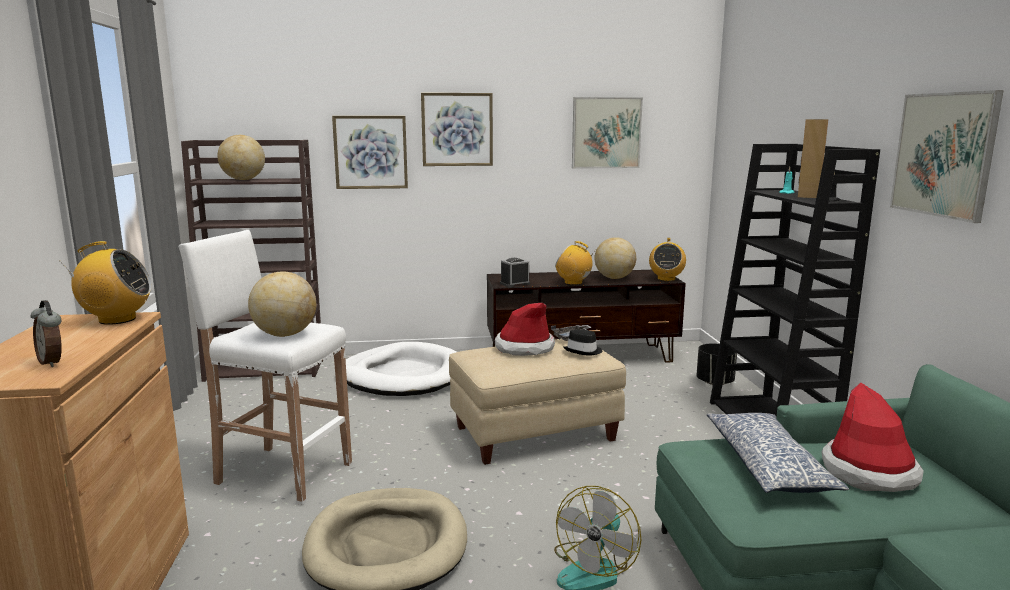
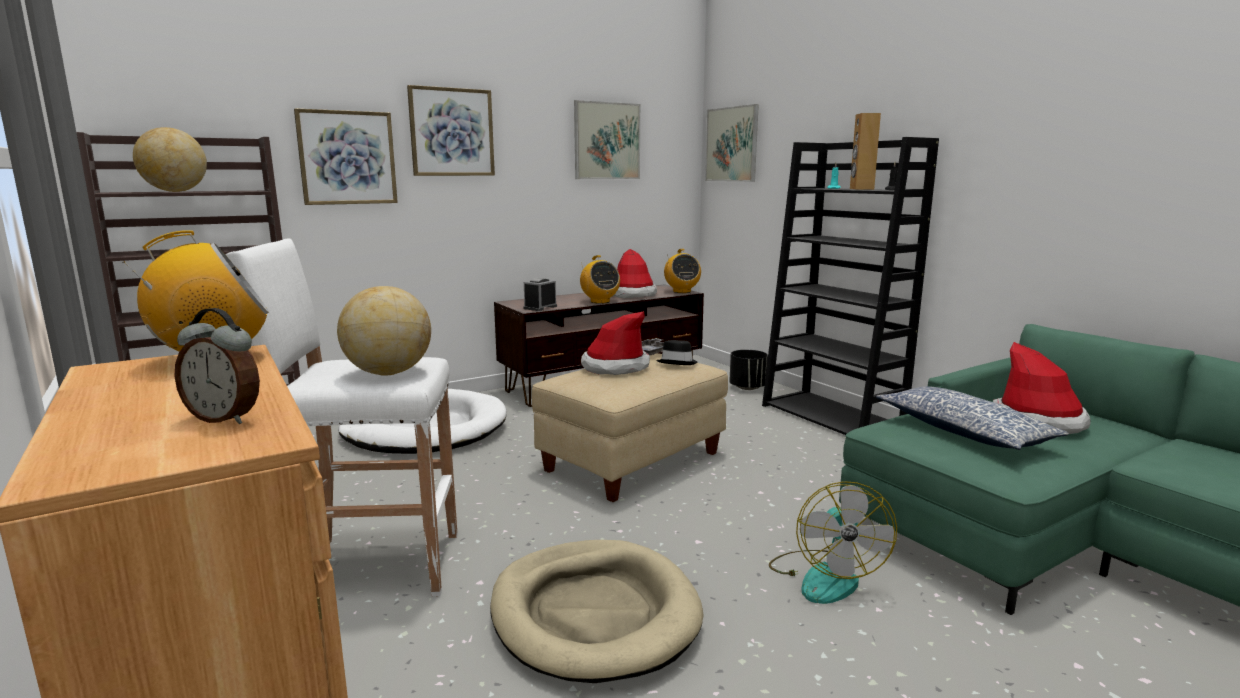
camera: 25 degrees left, 0 degrees up
(573, 283) = (600, 301): radio -> radio turned 120 degrees counterclockwise
(614, 278) = (632, 294): globe -> hat
(943, 154) = (1015, 136): picture -> picture (732, 144)

